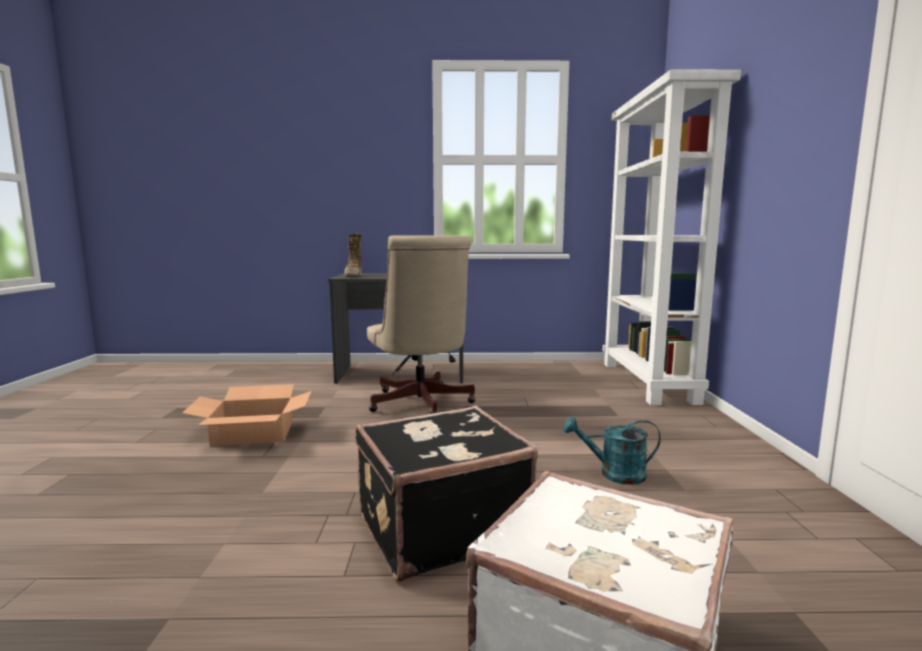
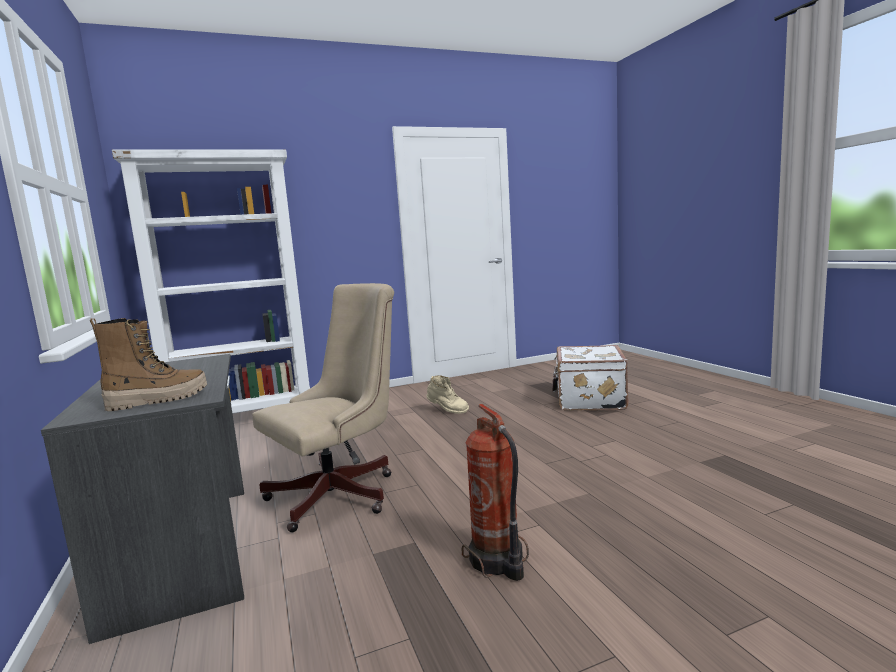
camera: 110 degrees left, 0 degrees up
(253, 433) = (497, 562): cardboard box -> fire extinguisher
(439, 527) = (551, 433): black suitcase -> none
(614, 474) = (447, 411): turquoise watering can -> beige boot

